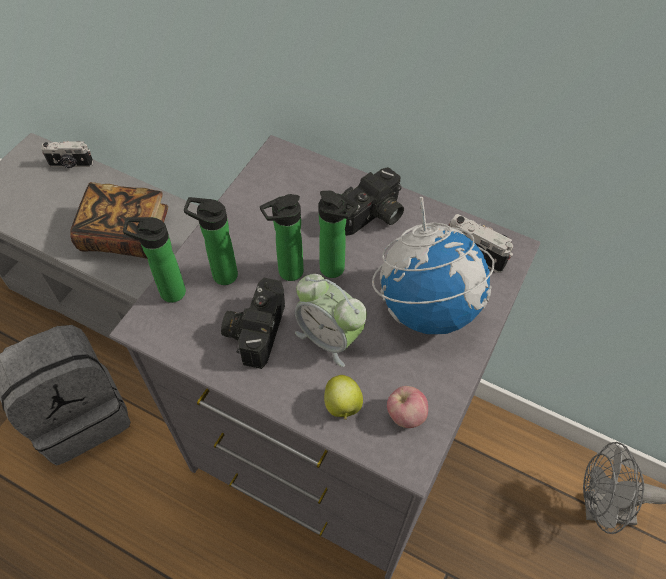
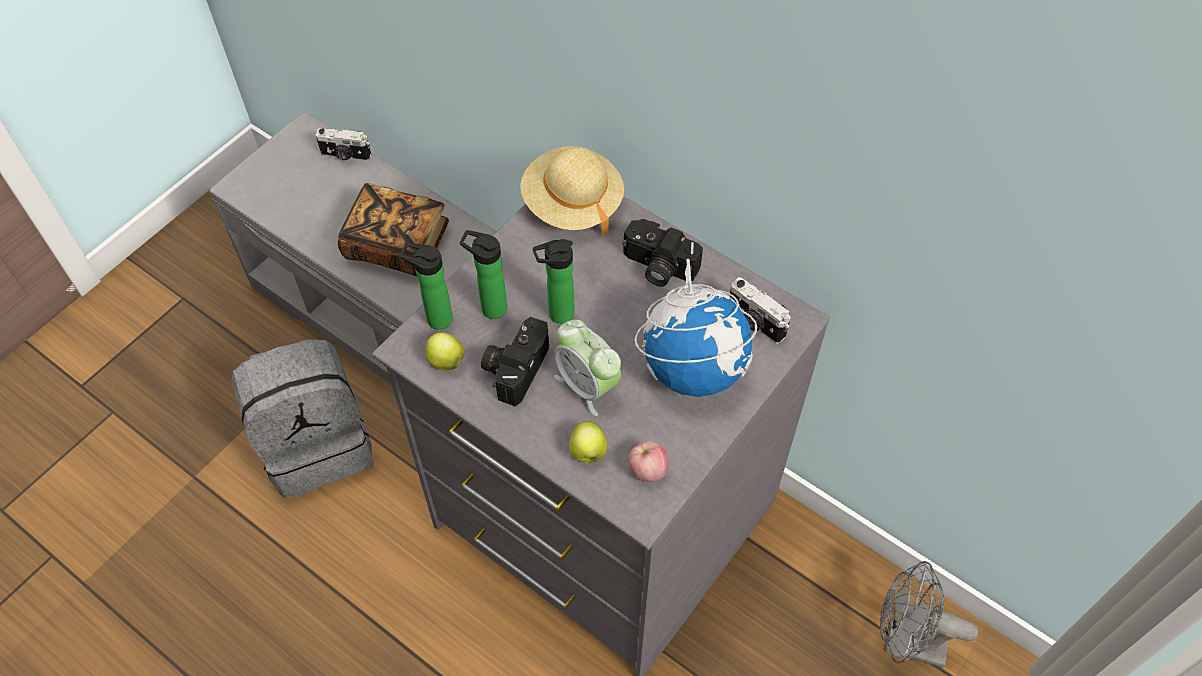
camera: 10 degrees right, 0 degrees up
(184, 332) = (445, 361): none -> apple
(283, 170) = (572, 204): none -> beige hat
(335, 270) = (607, 318): bottle -> none
(372, 216) = (657, 267): camera -> camera turned 60 degrees clockwise

